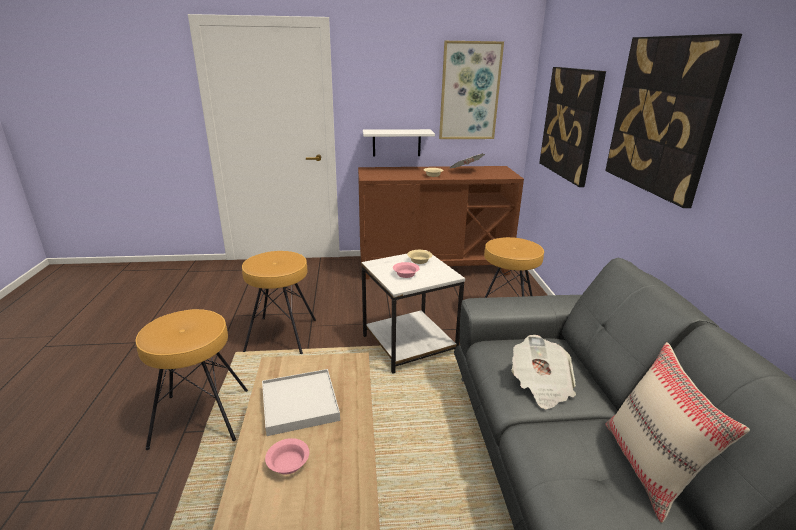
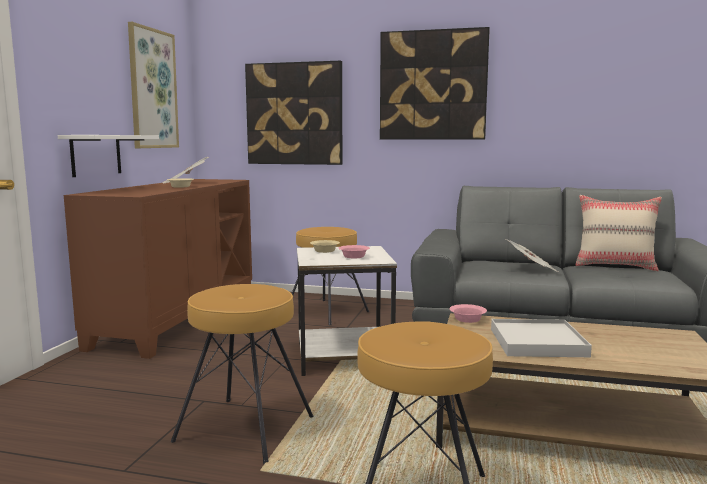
camera: 70 degrees left, 15 degrees down
(289, 463) = (627, 350): pink bowl -> pink bowl (467, 319)

